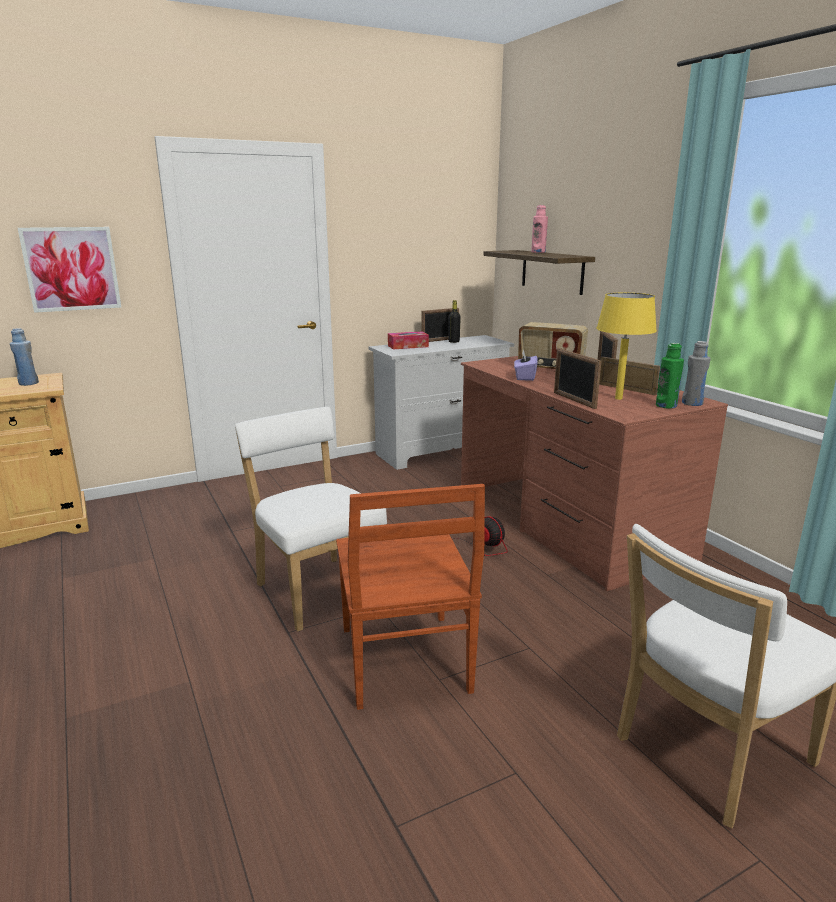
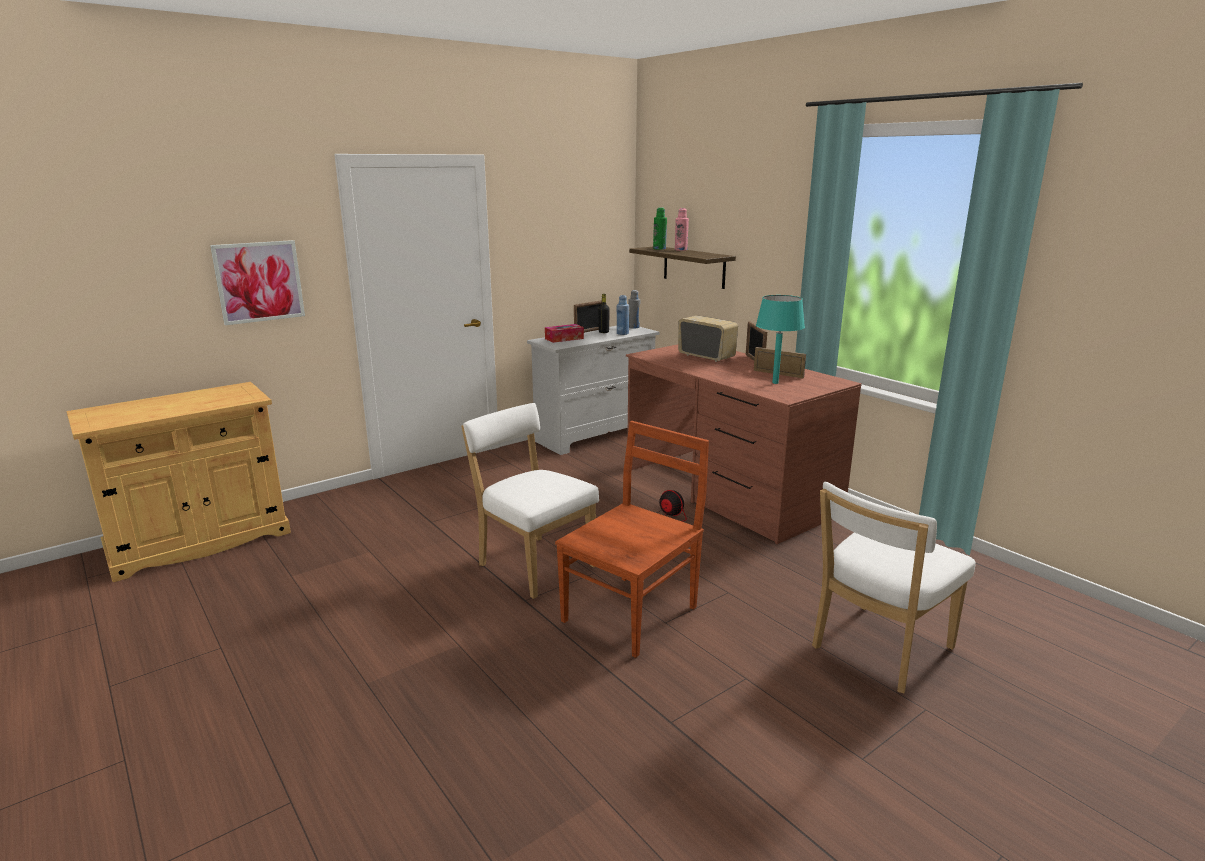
camera: 10 degrees left, 0 degrees up
(28, 383) = (229, 394): blue bottle -> blue bottle (622, 333)
(404, 661) = (632, 612): brown chair -> brown chair turned 120 degrees counterclockwise
(524, 377) = (689, 366): purple tissue box -> none
(550, 368) = (706, 357): radio -> radio turned 150 degrees counterclockwise
(574, 400) = (740, 386): picture frame -> none
(619, 398) = (775, 383): yellow table lamp -> turquoise table lamp
(666, 406) = (815, 387): green bottle -> green bottle (659, 249)
(692, 403) = (834, 384): grey bottle -> grey bottle (633, 327)

